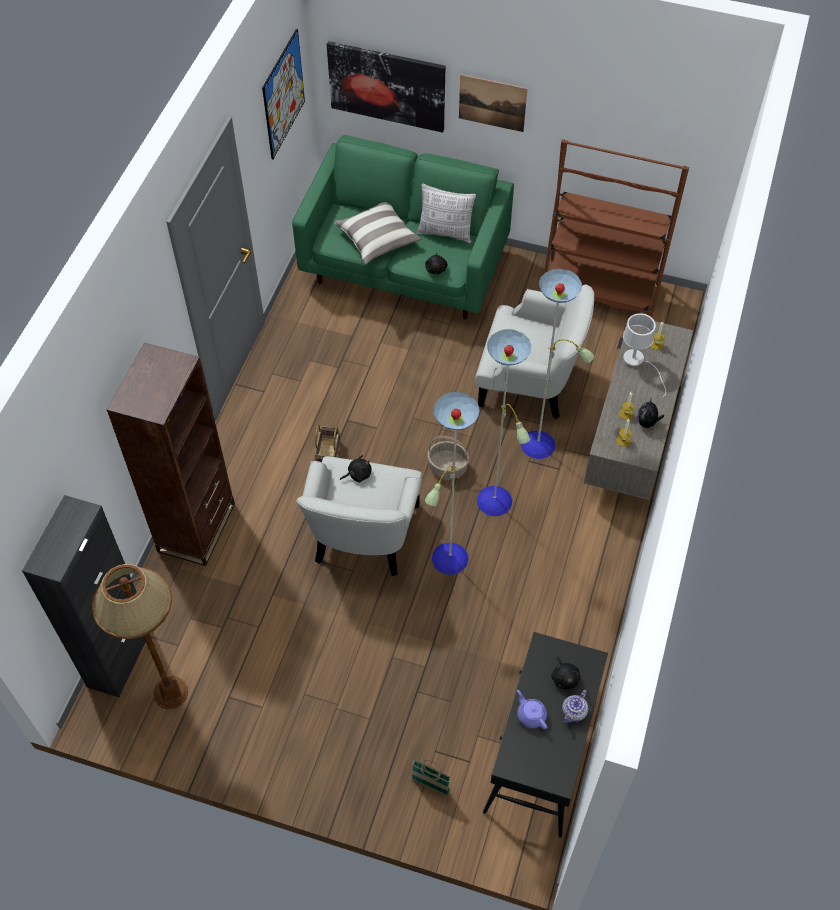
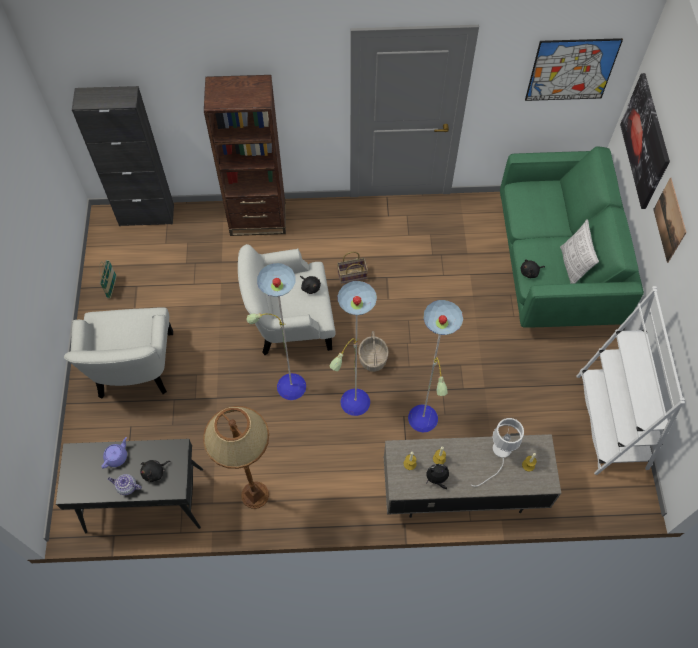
camera: 70 degrees right, 5 degrees up
(170, 693) = (130, 252): brown floor lamp -> brown floor lamp (254, 495)
(377, 239) = (538, 222): pillow -> none
(430, 785) = (104, 432): basket -> basket (112, 287)
(530, 381) = (484, 394): white armchair -> white armchair (134, 366)
(600, 291) = (611, 421): brown bookcase -> white bookcase

